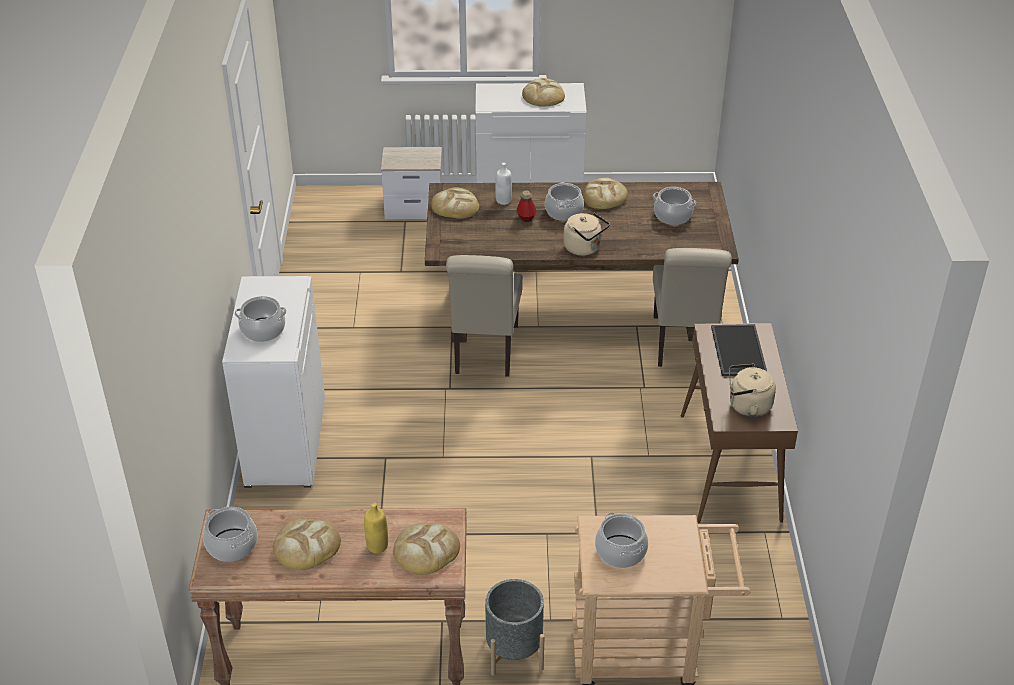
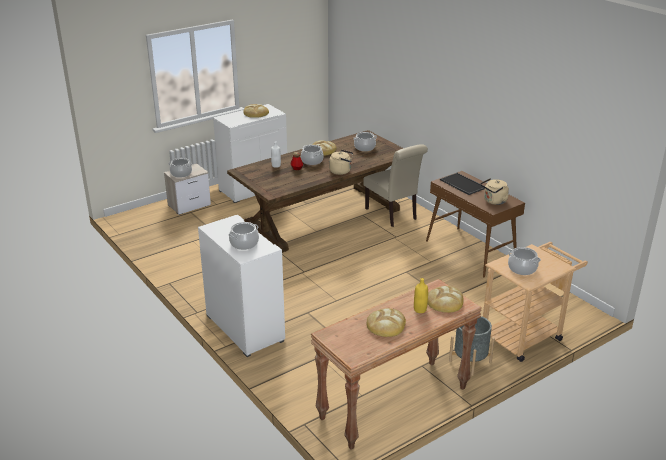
camera: 35 degrees left, 10 degrees down
(232, 545) = (347, 341): cooking pot -> cooking pot (181, 173)
(455, 206) = (254, 175): bread -> none
(485, 353) = (303, 251): beige chair -> none

